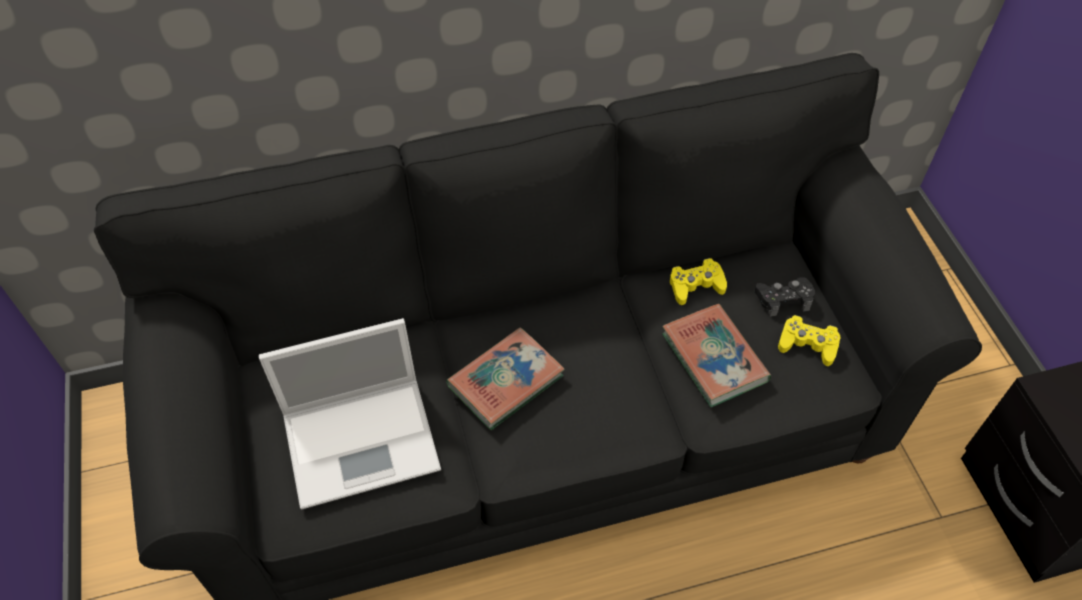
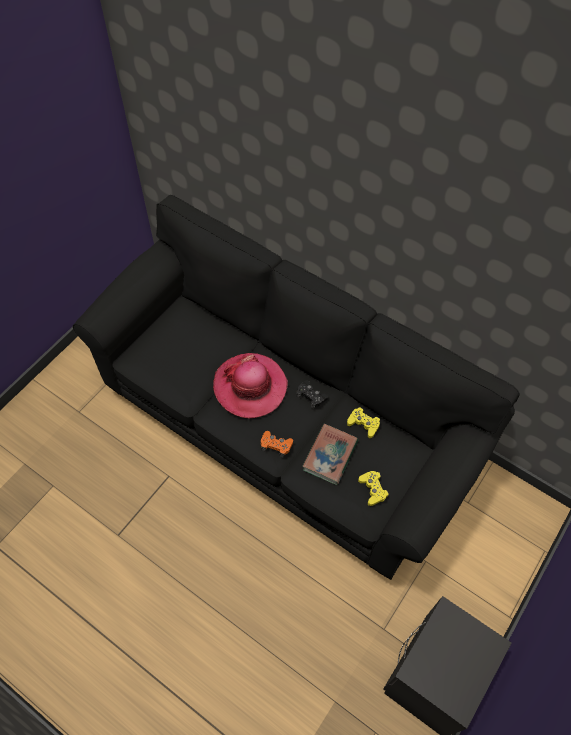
camera: 50 degrees right, 5 degrees up
(364, 440) = (181, 358): laptop -> none
(505, 381) = (250, 387): book -> hat
(636, 415) = (276, 445): none -> orange game controller
(783, 299) = (389, 464): black game controller -> black game controller (311, 396)

